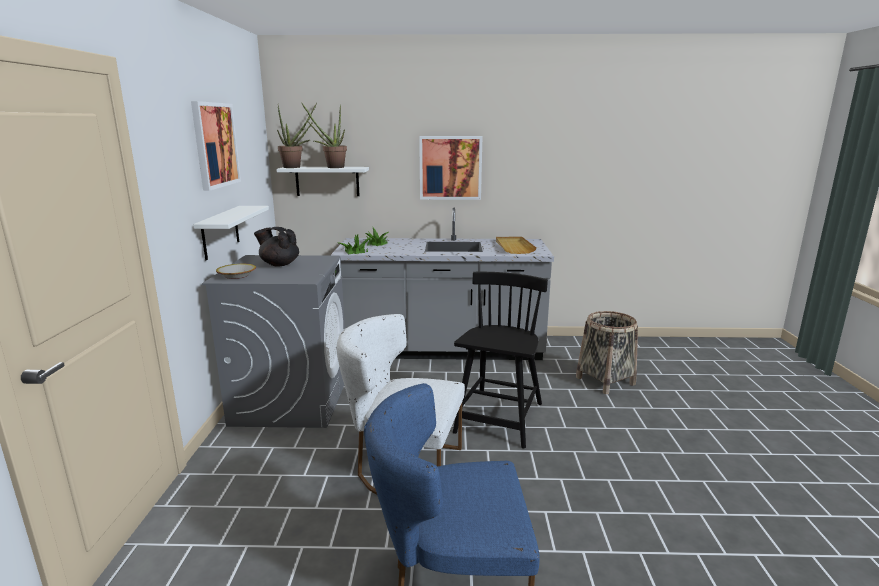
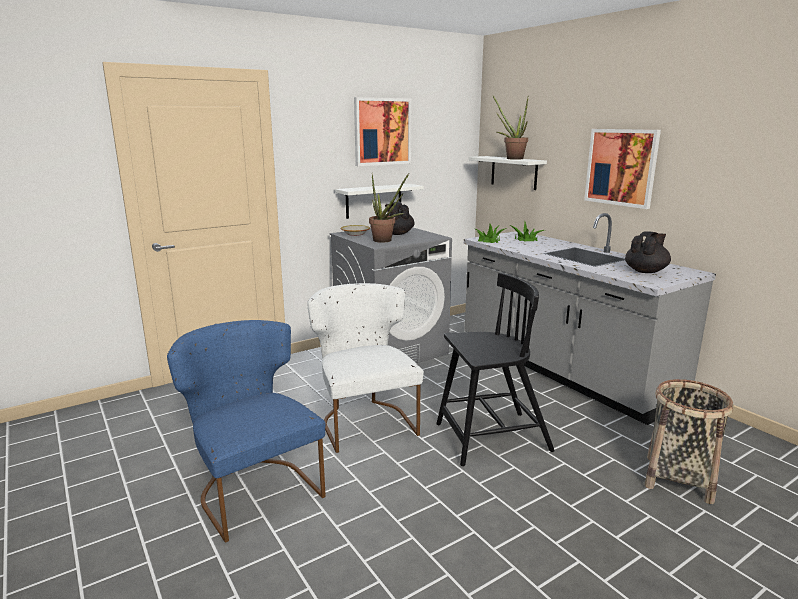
camera: 55 degrees right, 0 degrees up
(295, 167) = (488, 156): potted plant -> potted plant (385, 241)
(514, 247) = (646, 271): beige tray -> black teapot

